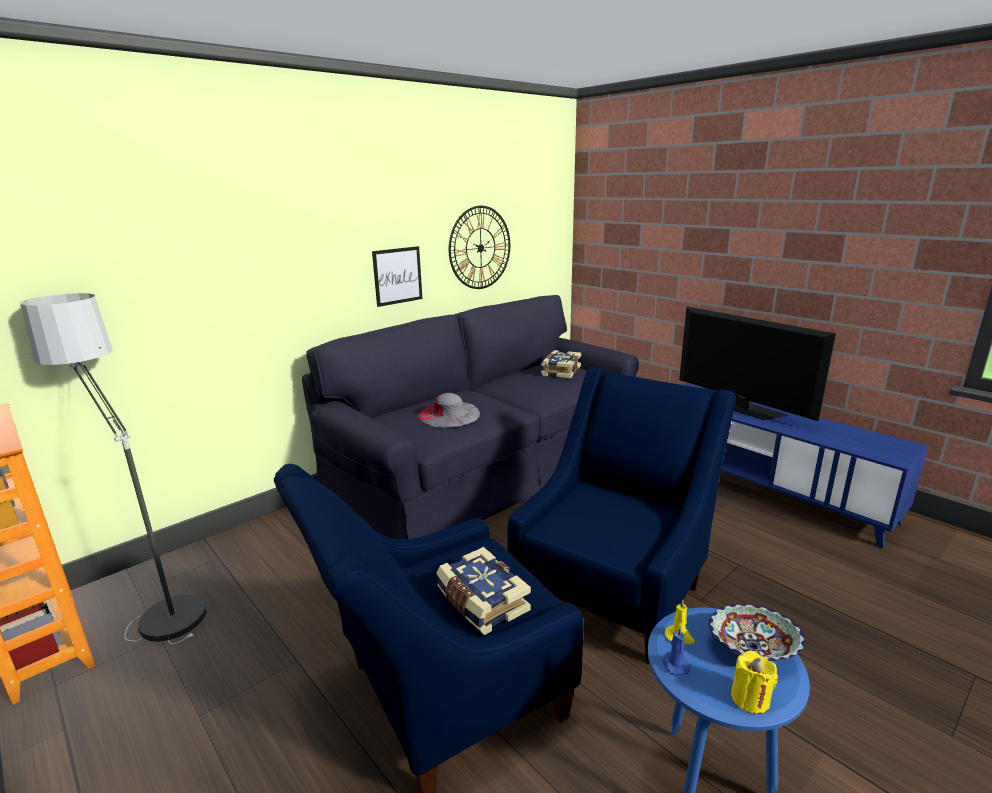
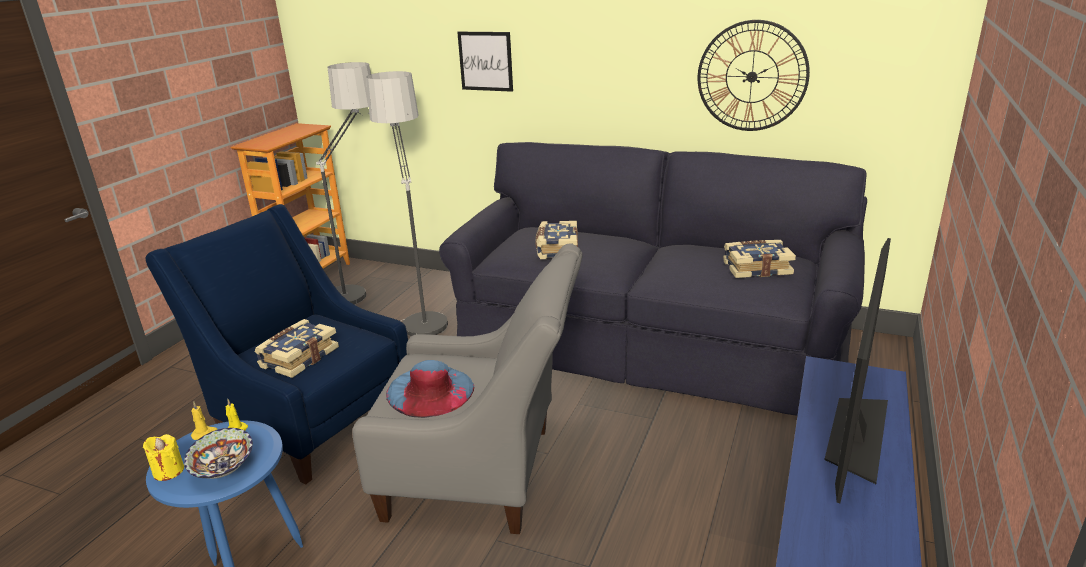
camera: 65 degrees right, 5 degrees up
(293, 567) = (419, 311): none -> floor lamp
(397, 276) = (623, 93): picture -> picture (485, 61)
(449, 414) = (556, 249): grey hat -> book
(610, 528) = (430, 390): none -> blue hat
(614, 587) = (484, 474): blue armchair -> grey armchair
(675, 664) = (204, 433): blue candle -> yellow candle

